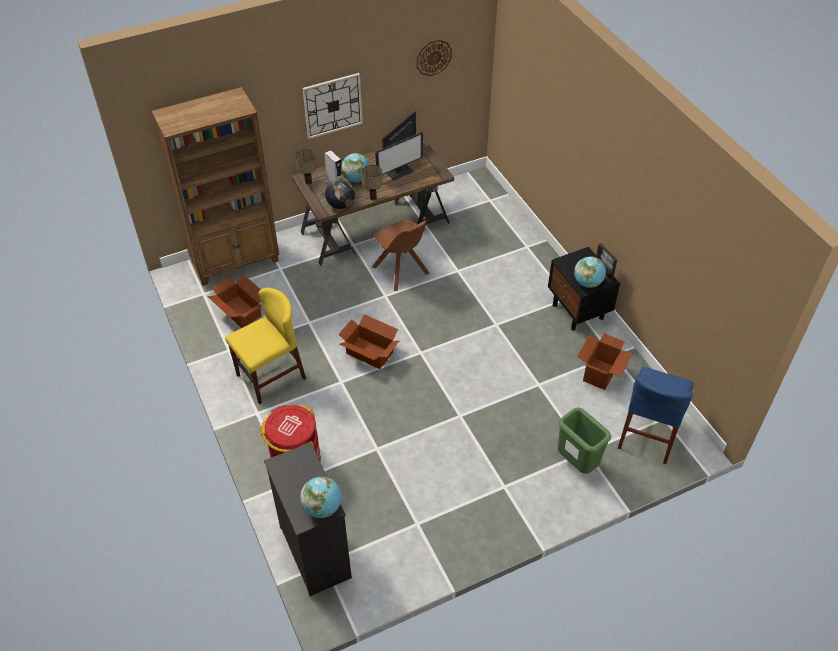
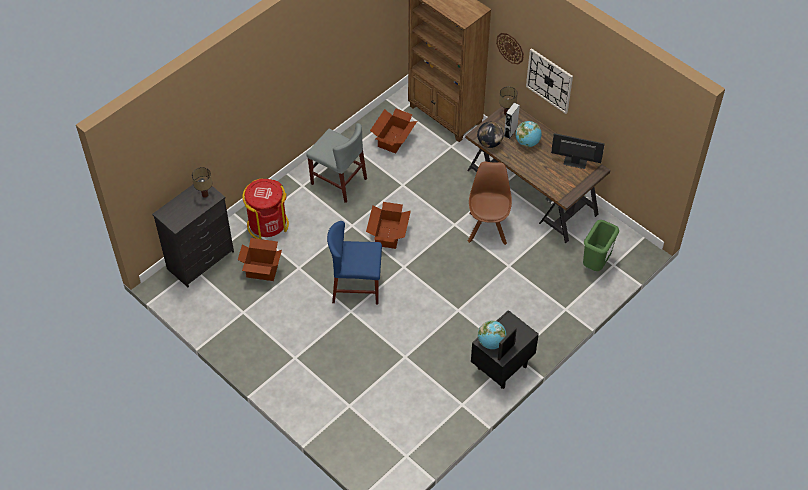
camera: 70 degrees right, 5 degrees up
(271, 377) = (338, 181): yellow chair -> grey chair
(322, 507) = (176, 220): globe -> none
(373, 198) = (509, 161): table lamp -> table lamp (204, 195)
(399, 172) = (552, 168): monitor -> none
(401, 271) = (488, 226): brown chair -> brown chair turned 150 degrees clockwise
(433, 57) = (632, 119): wall clock -> wall clock (510, 48)
(577, 463) = (335, 401): green trash can -> green trash can (596, 264)
(600, 374) = (435, 399): cardboard box -> cardboard box (262, 271)
(648, 434) = (384, 447): blue chair -> blue chair (356, 287)

